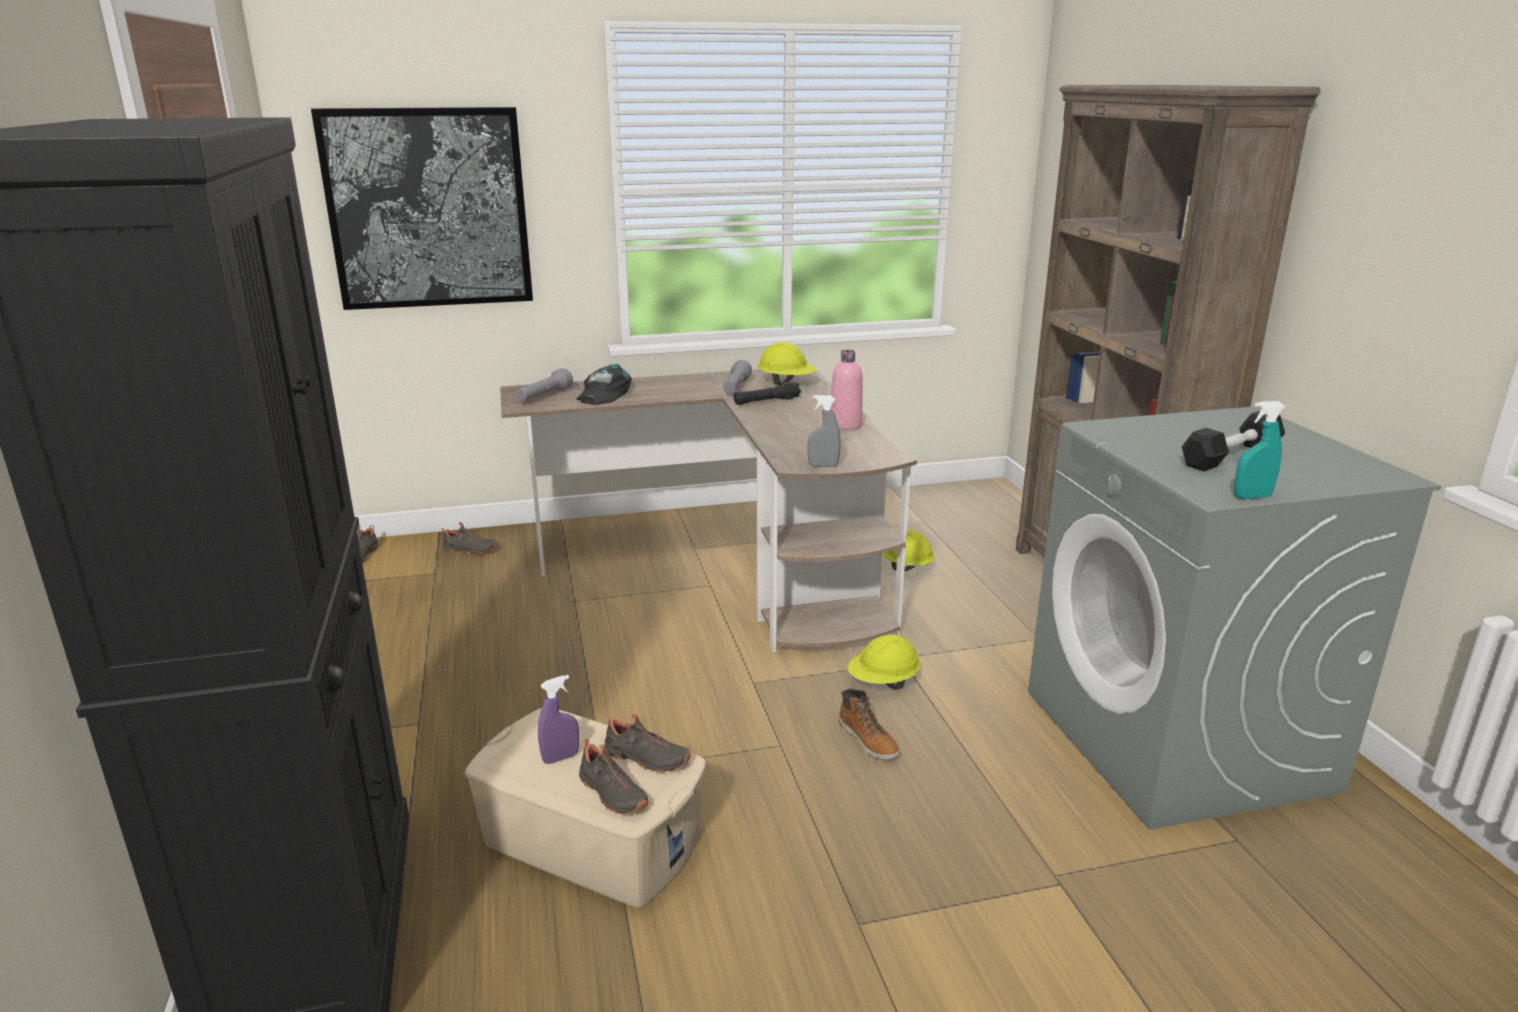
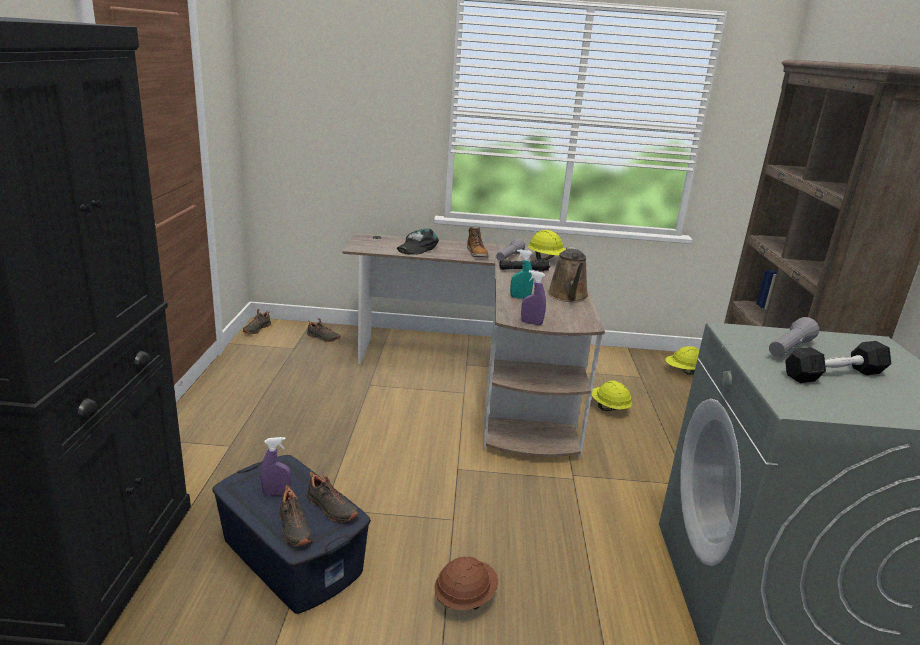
camera: 15 degrees right, 0 degrees up
(428, 209) = (327, 110): picture -> none
(544, 396) = (377, 243): grey flashlight -> grey flashlight (789, 349)
(592, 840) = (292, 555): beige storage box -> blue storage box
(823, 466) = (531, 323): grey spray bottle -> purple spray bottle
(843, 832) = (464, 598): none -> brown hard hat
(845, 425) = (568, 296): pink bottle -> brown watering can
(869, 740) = (519, 532): boot -> boot (477, 253)
(883, 683) = (551, 491): yellow hard hat -> yellow hard hat (683, 371)
(1252, 497) = (828, 413): turquoise spray bottle -> turquoise spray bottle (520, 297)

